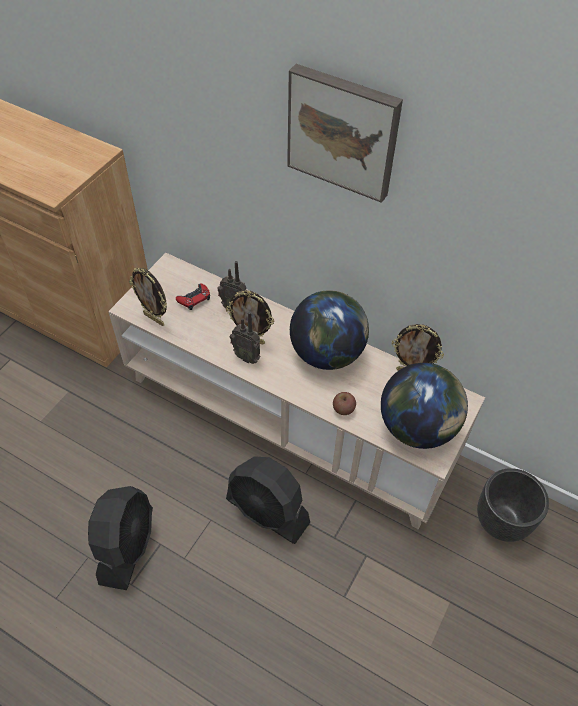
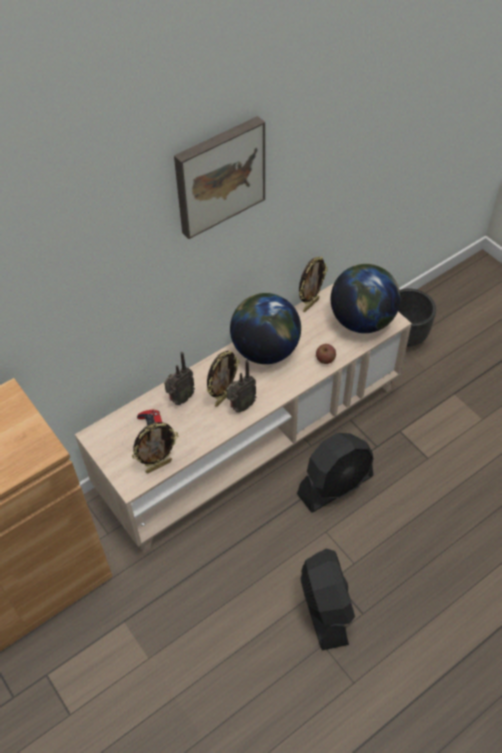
camera: 65 degrees left, 0 degrees up
(127, 545) = (324, 607): black fan -> black fan turned 45 degrees clockwise

